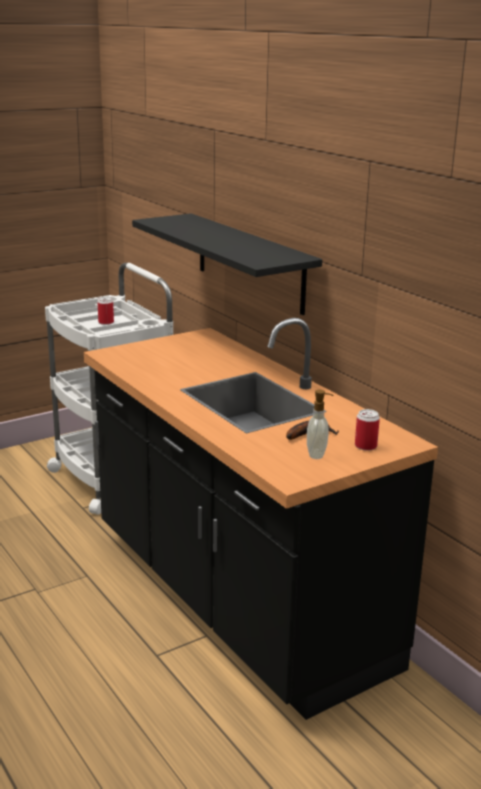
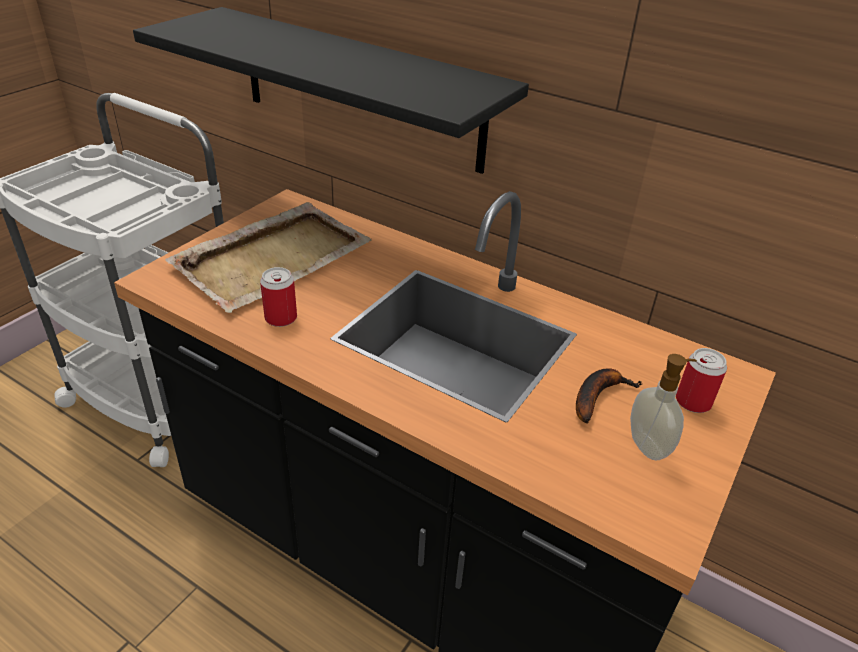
camera: 25 degrees left, 15 degrees up
(106, 322) = (106, 198): can -> can (281, 318)
(176, 355) = (274, 258): none -> beige tray

